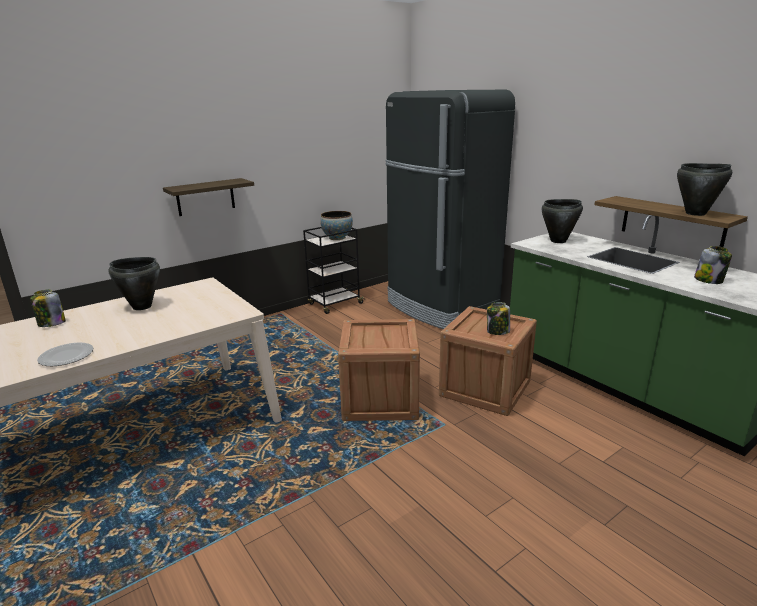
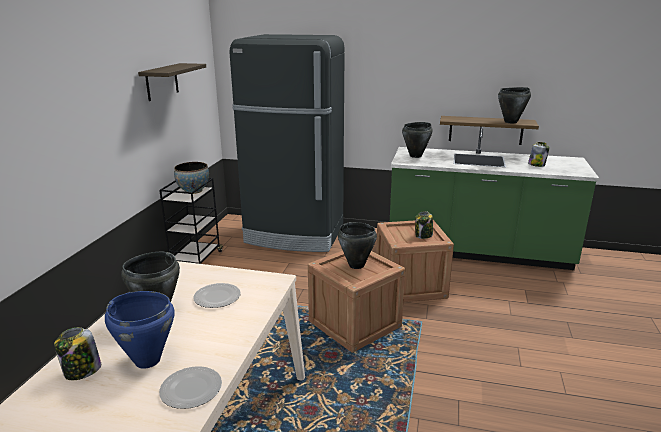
camera: 40 degrees left, 0 degrees up
(84, 331) = (147, 360): none -> blue cooking pot
(188, 310) = (217, 297): none -> plate
(205, 197) = (78, 172): shelf -> shelf (162, 82)
(382, 335) = (356, 265): none -> black cooking pot

